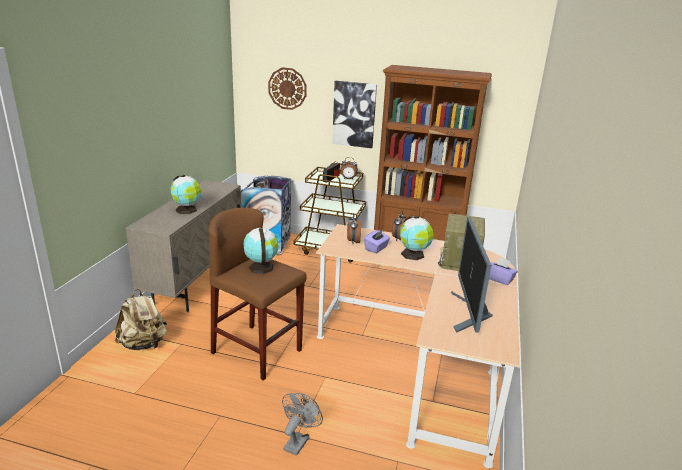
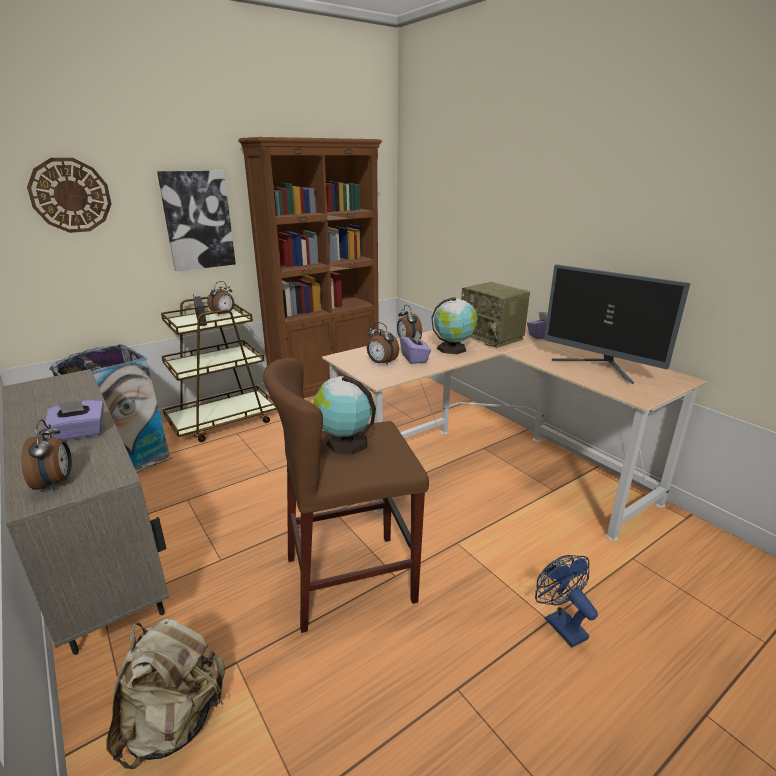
camera: 50 degrees left, 0 degrees up
(152, 223) = (56, 483): none -> alarm clock
(187, 210) = (80, 433): globe -> purple tissue box
(298, 440) = (560, 624): grey fan -> blue fan

